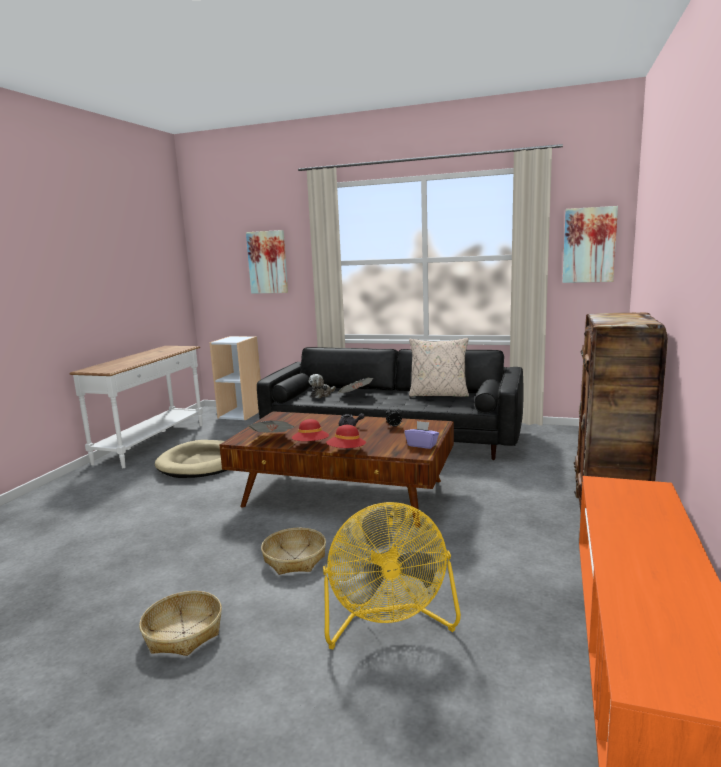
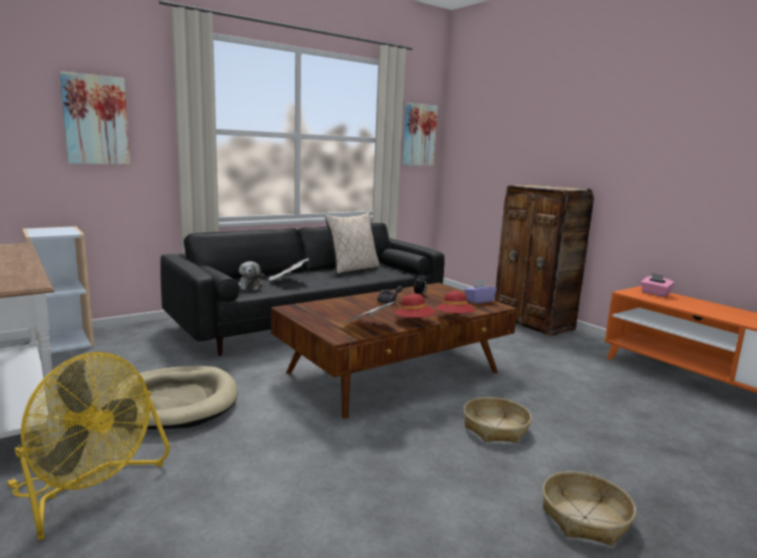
camera: 55 degrees left, 0 degrees up
(383, 623) = (629, 430): yellow fan -> yellow fan (84, 491)
(640, 495) = (655, 293): none -> pink tissue box

